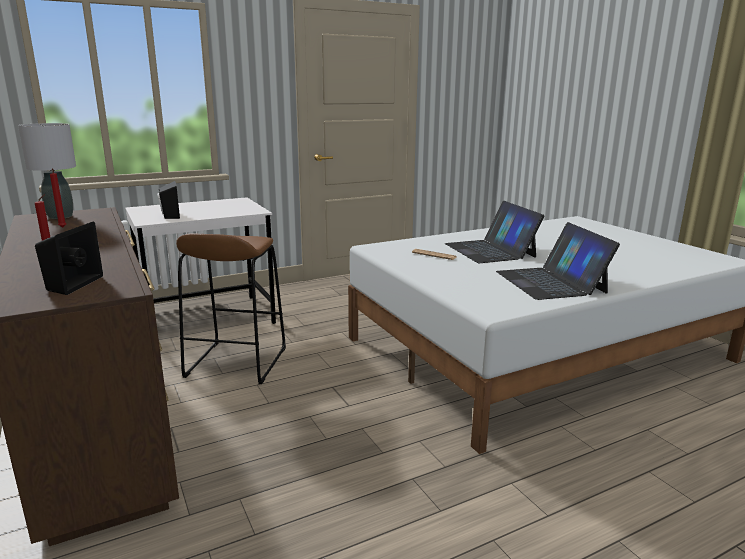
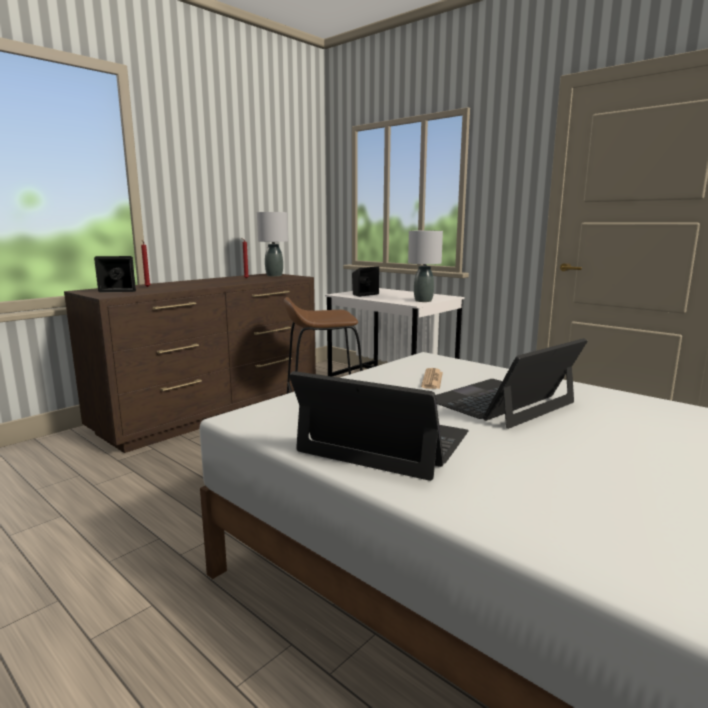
camera: 70 degrees right, 5 degrees down
(248, 207) = (423, 301): none -> grey table lamp
(550, 282) = (384, 442): laptop -> laptop turned 60 degrees clockwise

